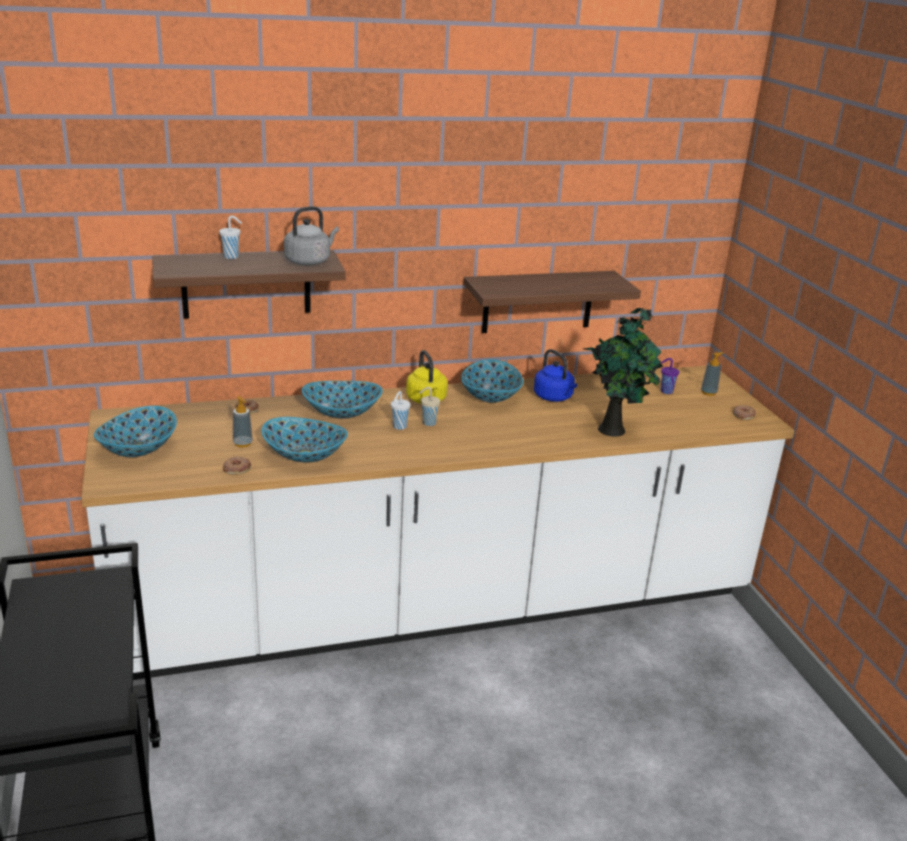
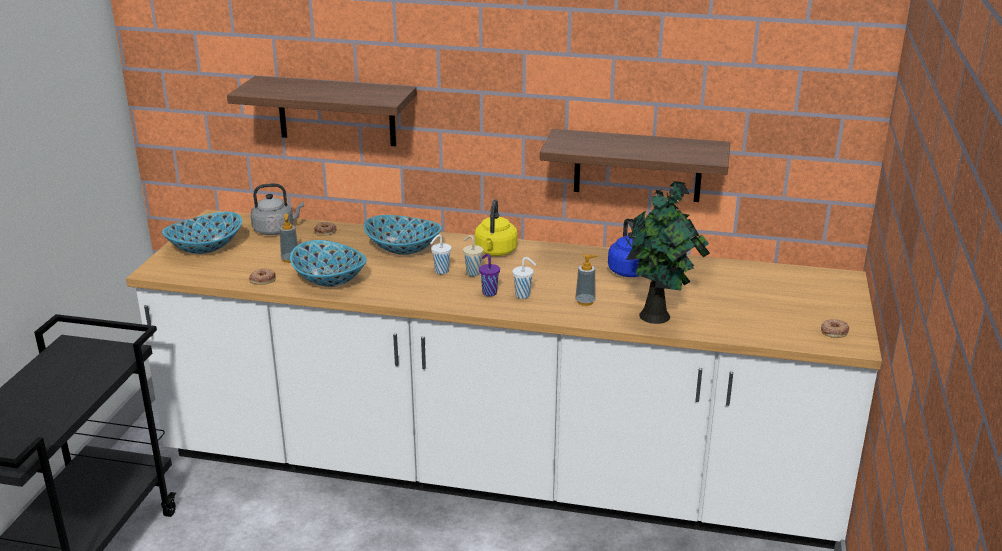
camera: 30 degrees right, 0 degrees up
(232, 257) = (316, 83): white cup -> white cup (523, 295)
(309, 261) = (377, 94): grey kettle -> grey kettle (276, 230)
(489, 396) = (562, 259): bowl -> none
(665, 391) = (767, 289): purple cup -> purple cup (489, 292)
(708, 392) = (820, 300): soap dispenser -> soap dispenser (585, 301)

